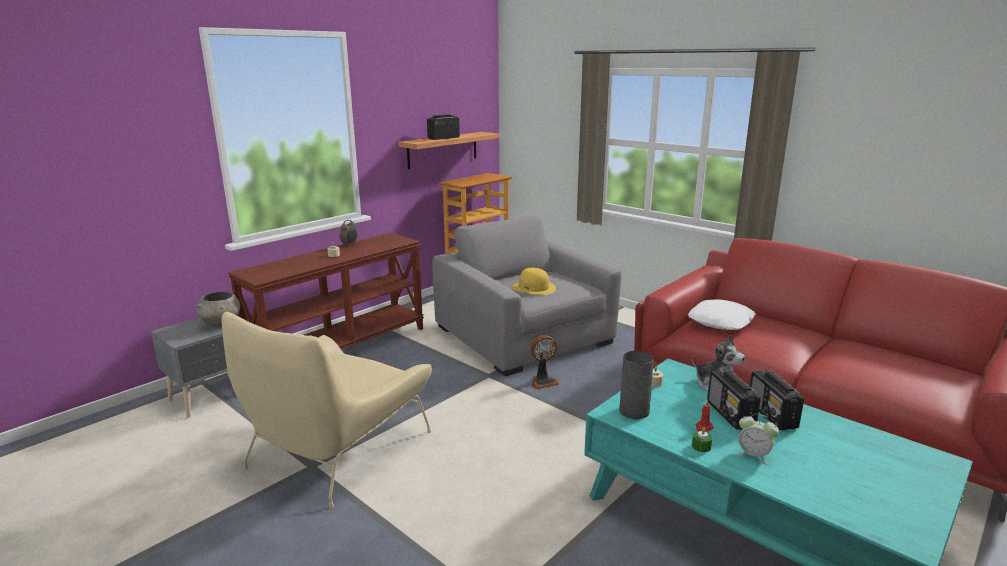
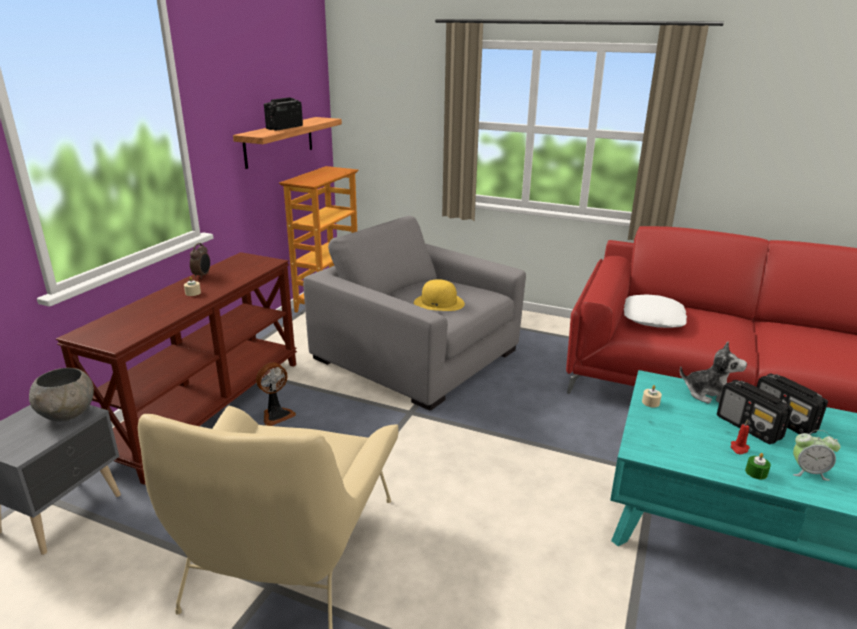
camera: 20 degrees left, 5 degrees up
(543, 381) = (474, 409): fan -> fan (276, 415)
(635, 411) = (662, 443): grey vase -> none

